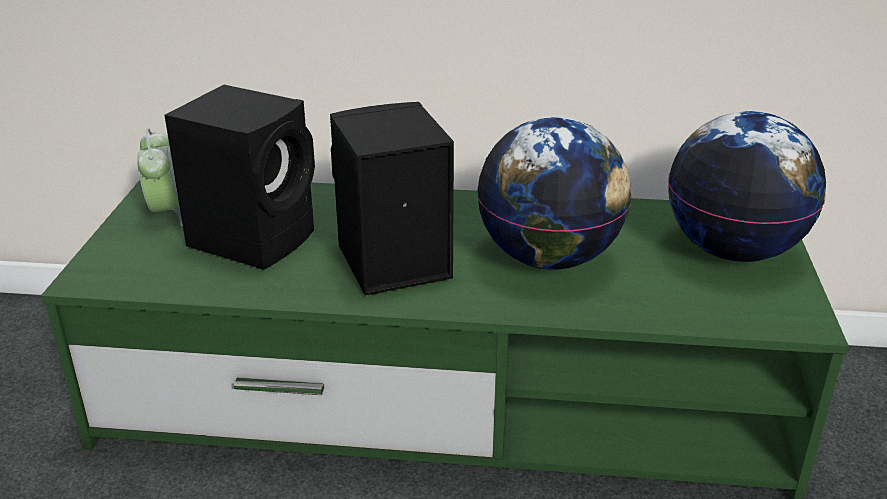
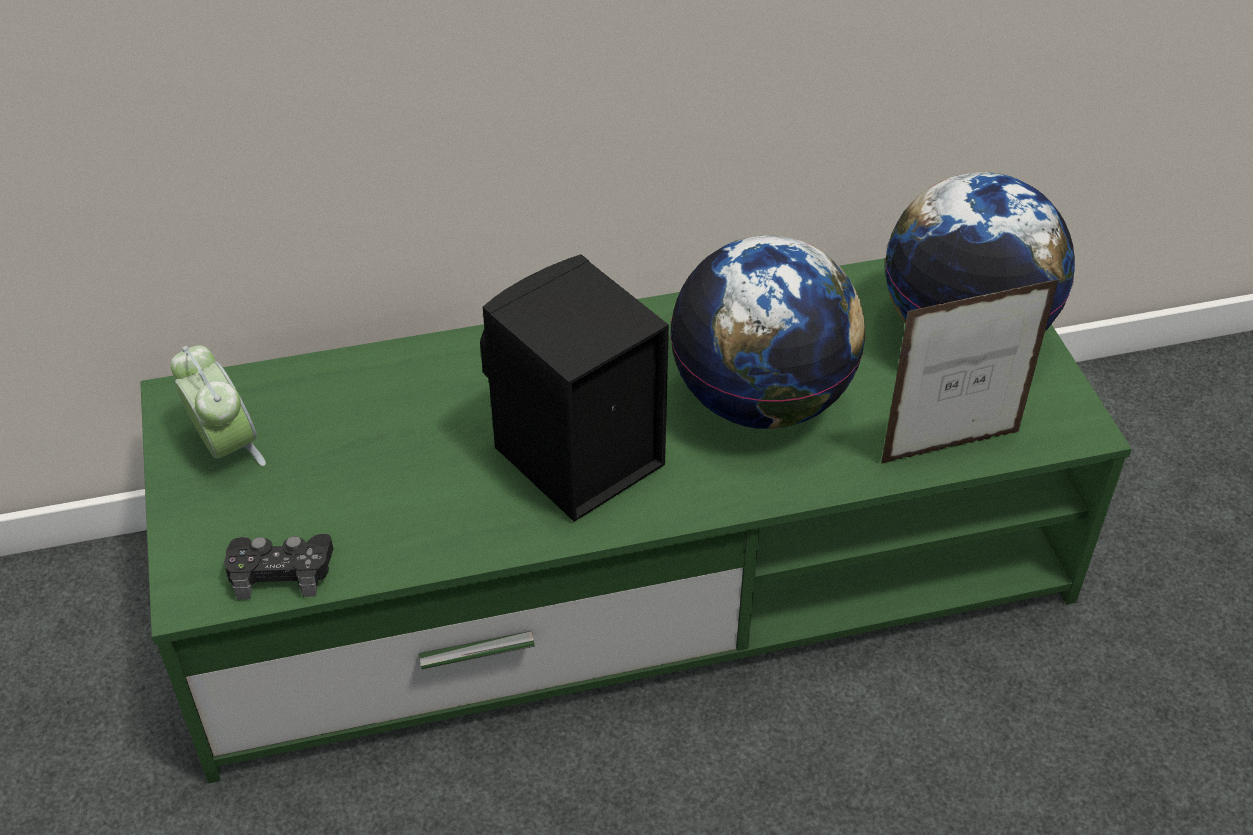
camera: 20 degrees left, 15 degrees up
(148, 280) = (281, 571): none -> black game controller
(255, 237) = (376, 460): black speaker -> none
(686, 313) = (951, 447): none -> picture frame

